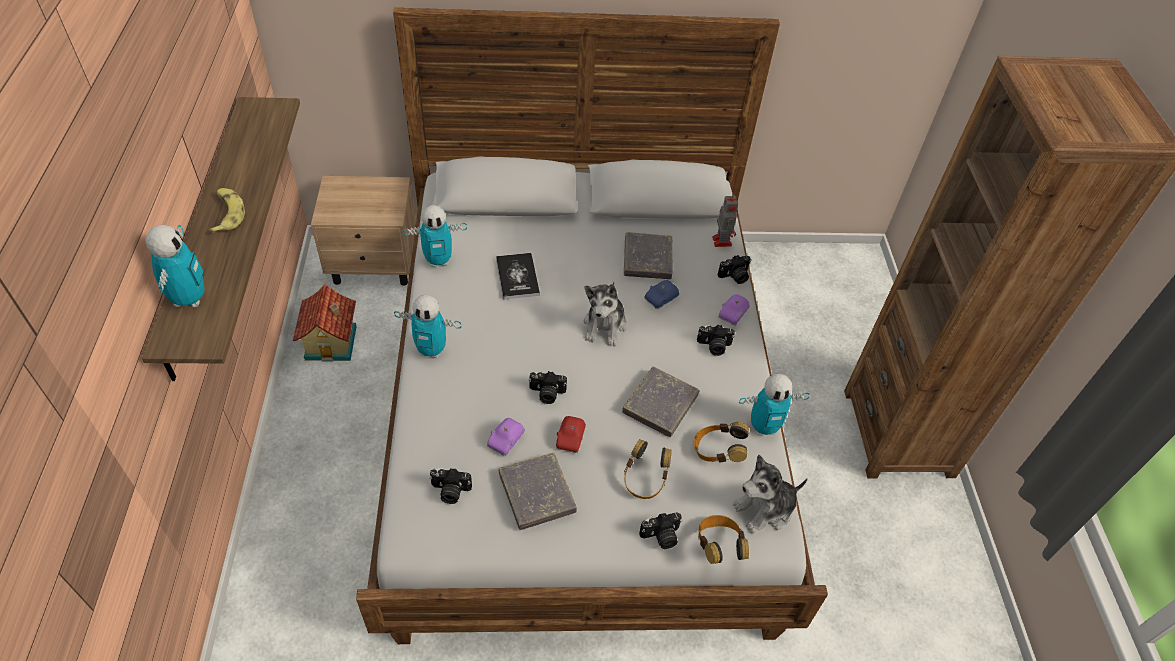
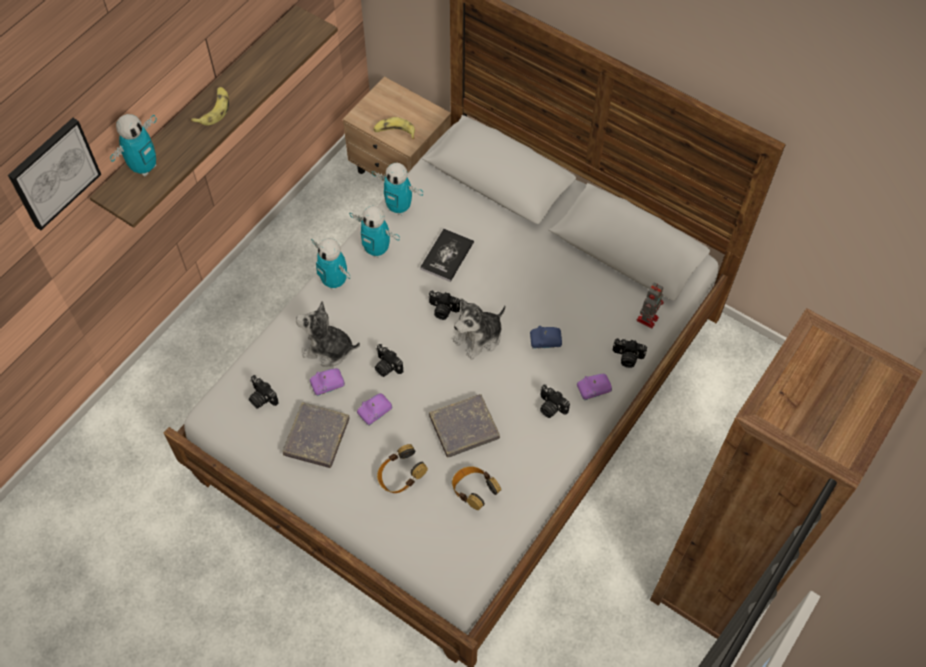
camera: 40 degrees right, 10 degrees up
(100, 327) = (53, 173): none -> picture
(332, 342) = (320, 223): toy house -> none
(371, 213) = (394, 132): none -> banana
(571, 438) = (375, 412): red toy car -> purple toy car
(647, 259) = (566, 299): grey book -> none
(661, 537) = (374, 525): camera -> camera (442, 310)
(718, 546) = (409, 559): headphones -> none
(764, 427) = (527, 496): toy robot -> toy robot (376, 250)
(765, 509) = (468, 557): plush toy -> plush toy (328, 349)

